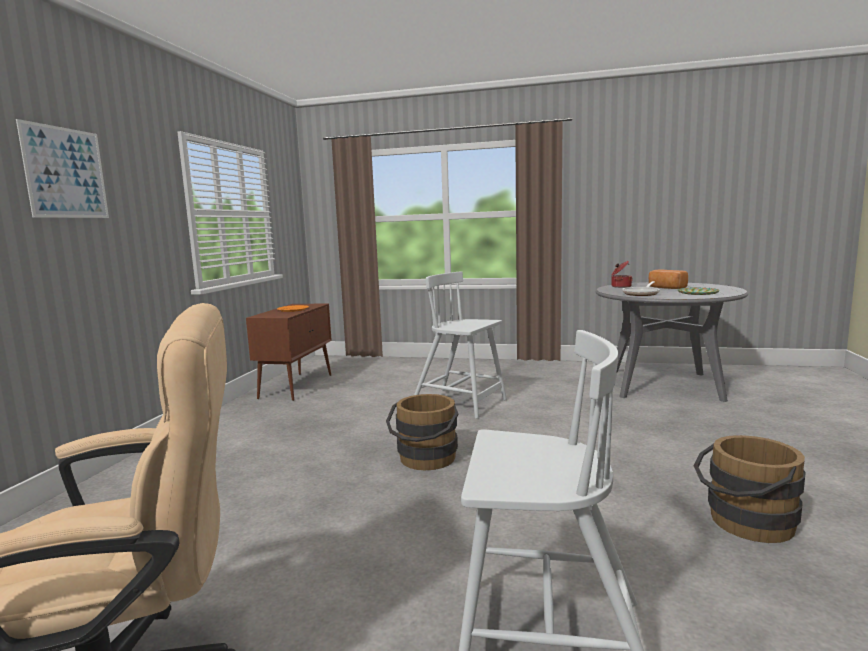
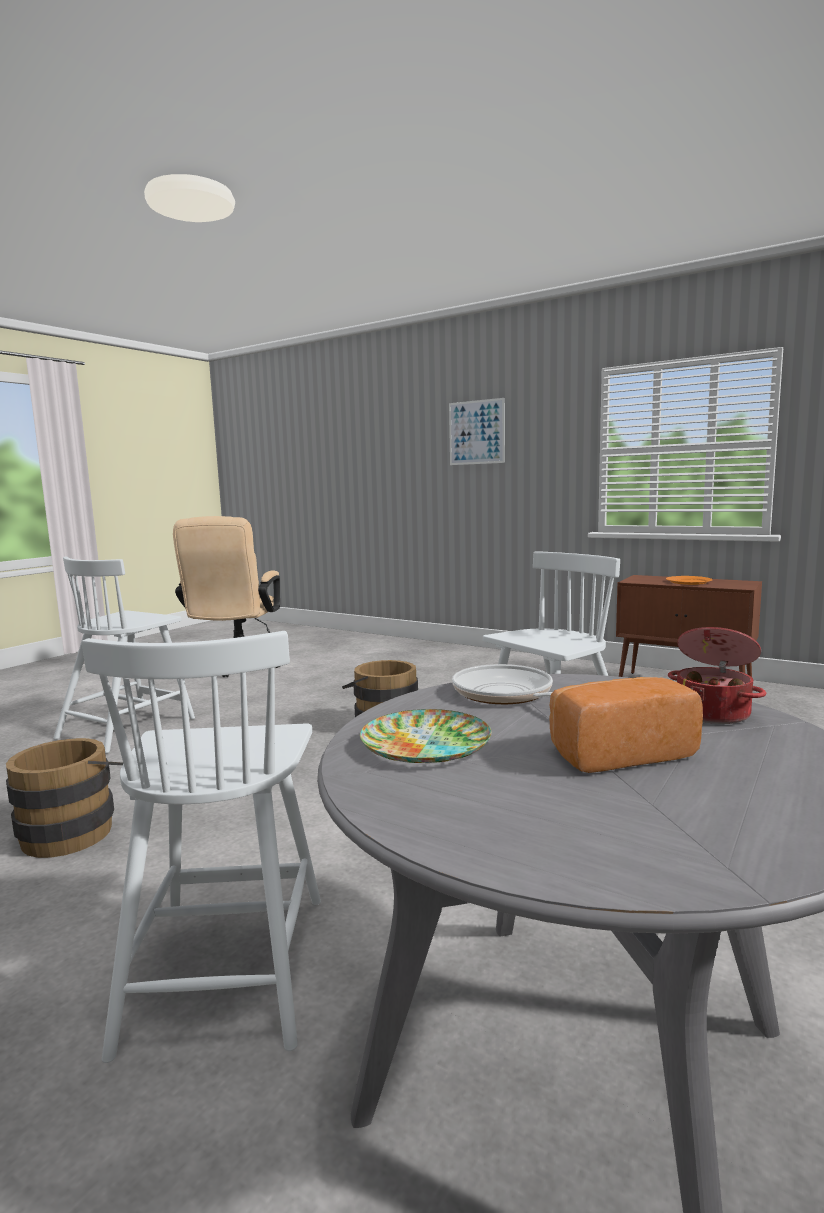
camera: 110 degrees right, 0 degrees up
(722, 430) = (227, 965): none -> white chair

